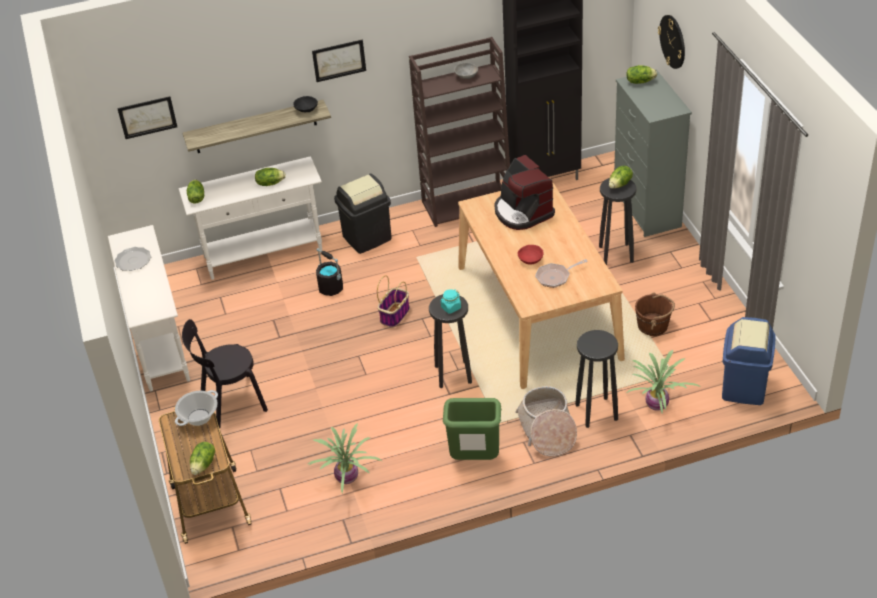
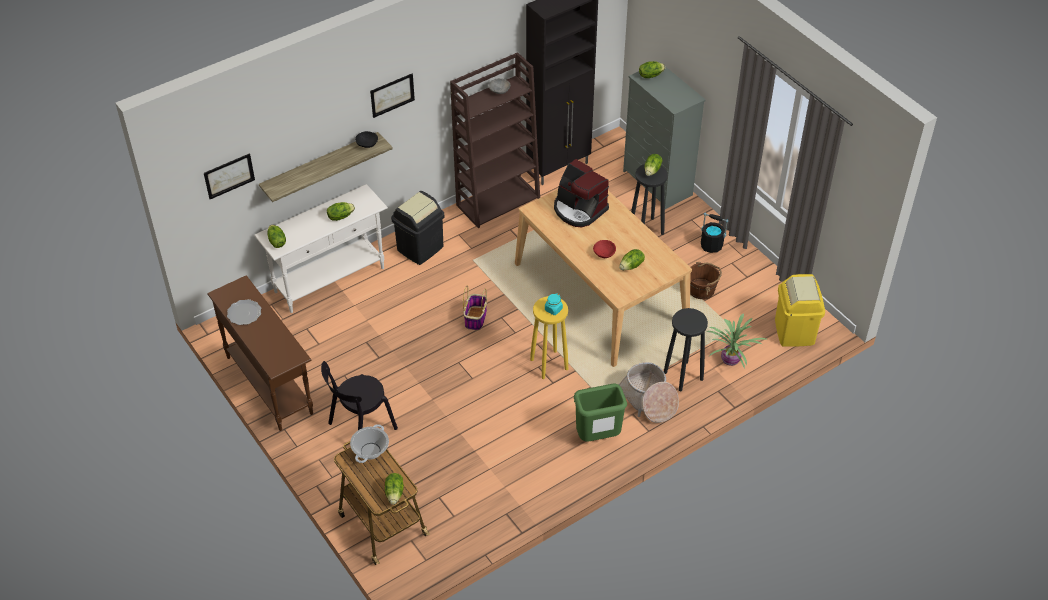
camera: 20 degrees left, 5 degrees up
(160, 345) = (269, 384): white console table -> brown console table
(331, 288) = (407, 302): black bucket -> black bucket (711, 245)
(346, 479) = (494, 477): potted plant -> none
(453, 373) = (549, 364): black stool -> yellow stool
(555, 277) = (631, 266): frying pan -> lettuce
(673, 41) = (680, 38): wall clock -> none
(744, 387) = (795, 332): blue trash can -> yellow trash can

